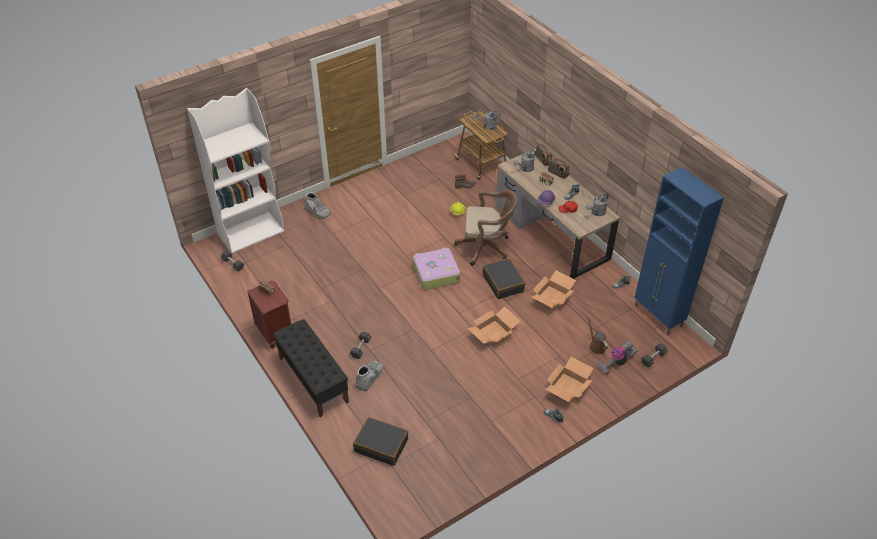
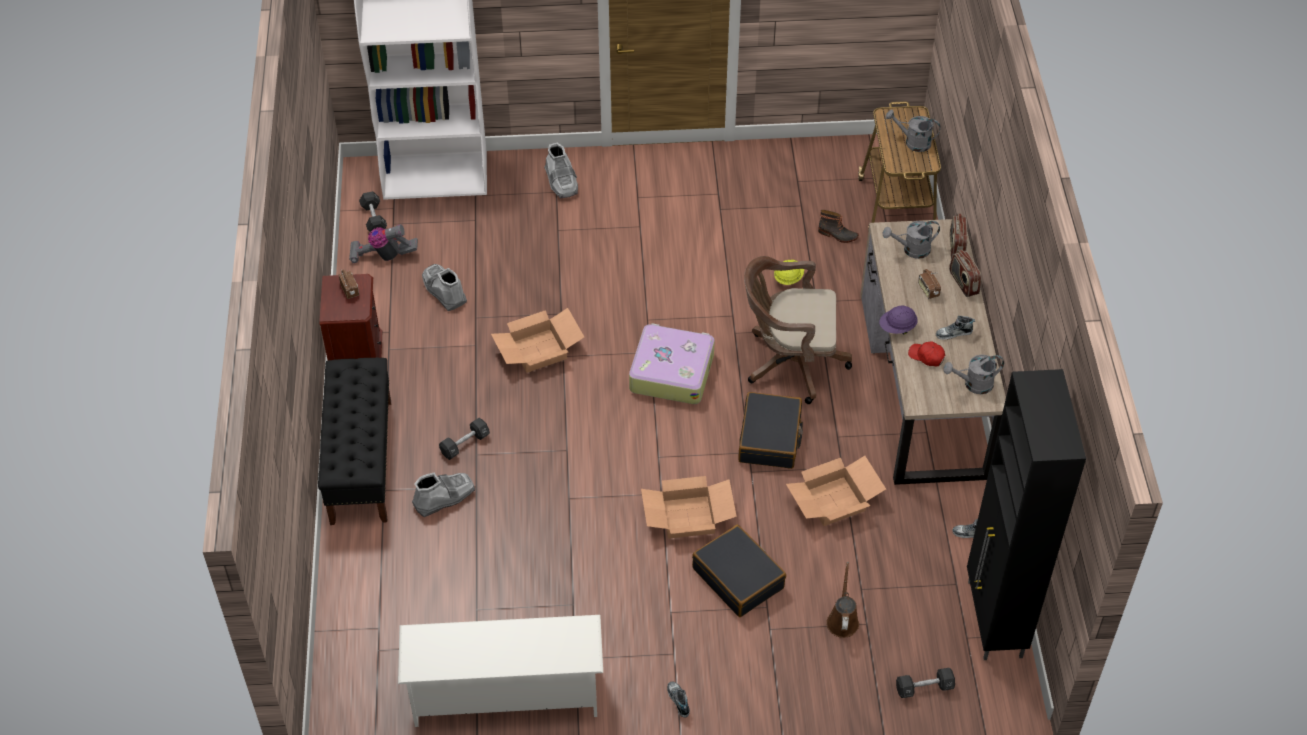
camera: 30 degrees right, 5 degrees up
(295, 283) = (444, 291): none -> grey boot
(381, 445) = (386, 612): black suitcase -> black suitcase (738, 578)
(470, 454) = (505, 694): none -> white shoe rack
(486, 247) = (790, 362): brown office chair -> brown office chair turned 150 degrees clockwise
(568, 388) = (739, 667): cardboard box -> cardboard box (538, 351)
(616, 363) = (853, 665): vacuum cleaner -> vacuum cleaner (383, 256)
(658, 316) = (994, 620): blue cabinet -> black cabinet

